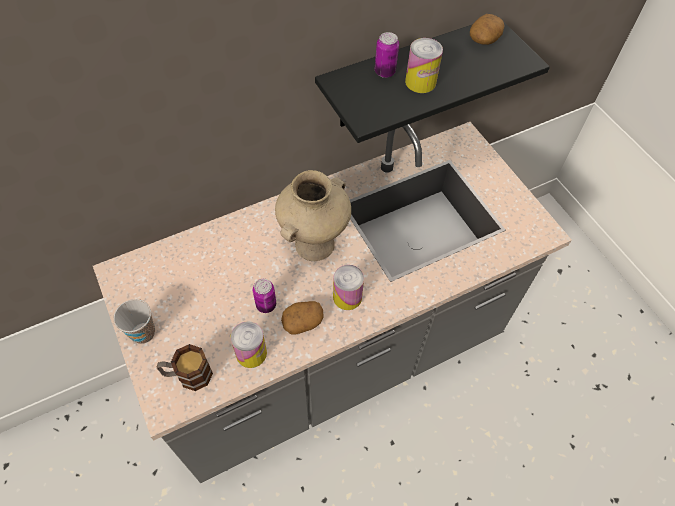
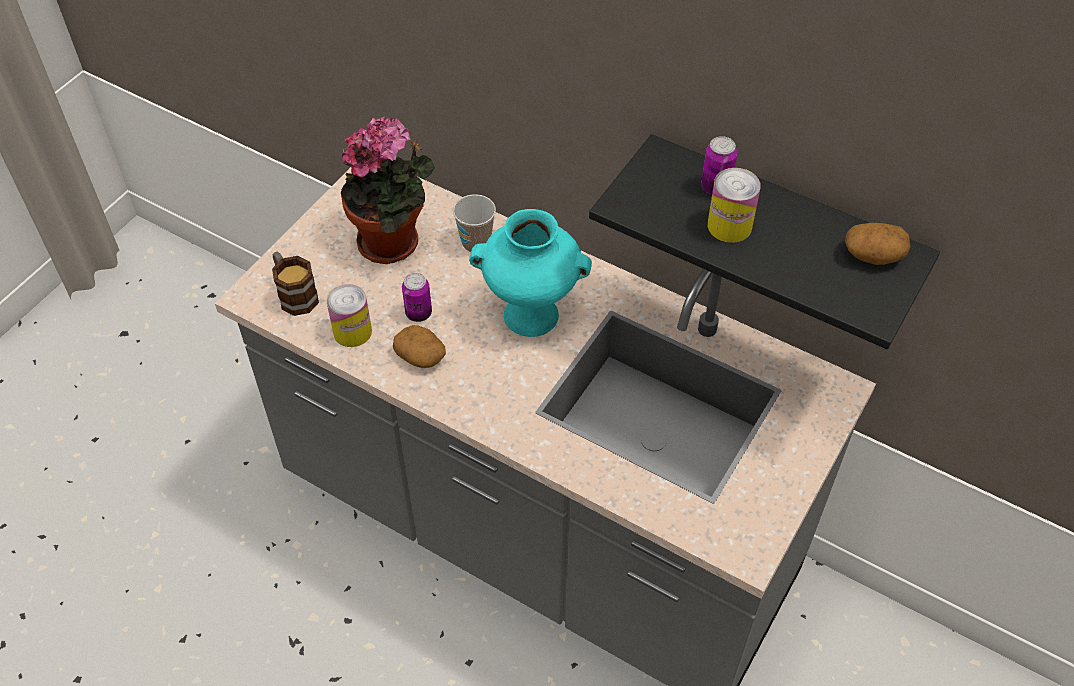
camera: 60 degrees right, 5 degrees down
(143, 333) = (317, 234): cup -> cup (476, 243)
(192, 288) = (394, 242): none -> potted plant
(314, 243) = (532, 314): beige vase -> turquoise vase
(347, 297) = (482, 381): can -> none

